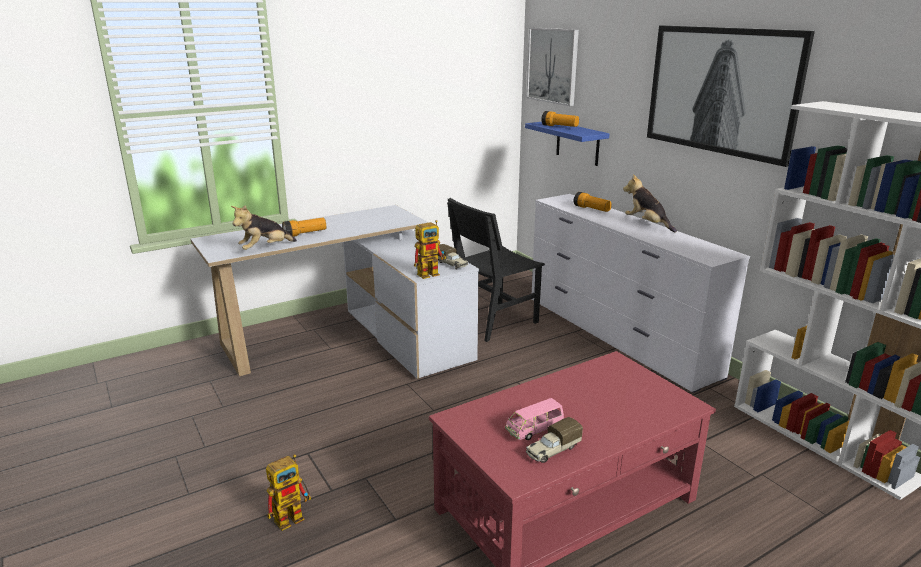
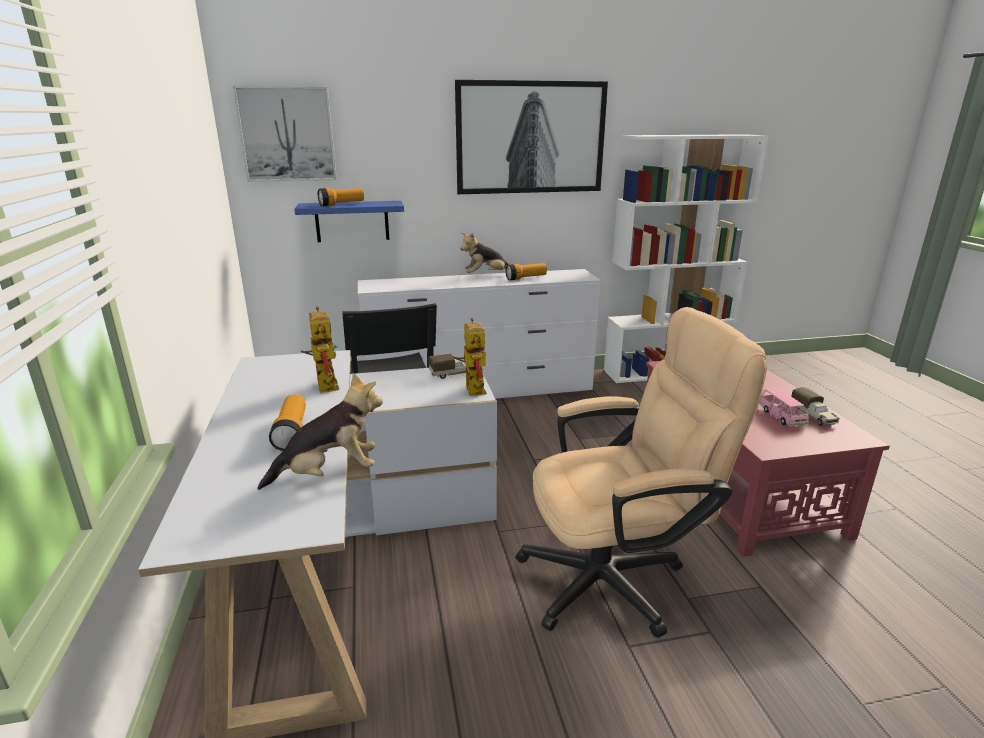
camera: 70 degrees left, 0 degrees up
(265, 249) = (330, 474): plush toy -> plush toy turned 90 degrees counterclockwise
(293, 515) = (759, 675): toy robot -> toy robot (324, 383)
(376, 442) = (617, 578): none -> beige office chair
(592, 209) = (421, 282): flashlight -> flashlight (526, 278)

